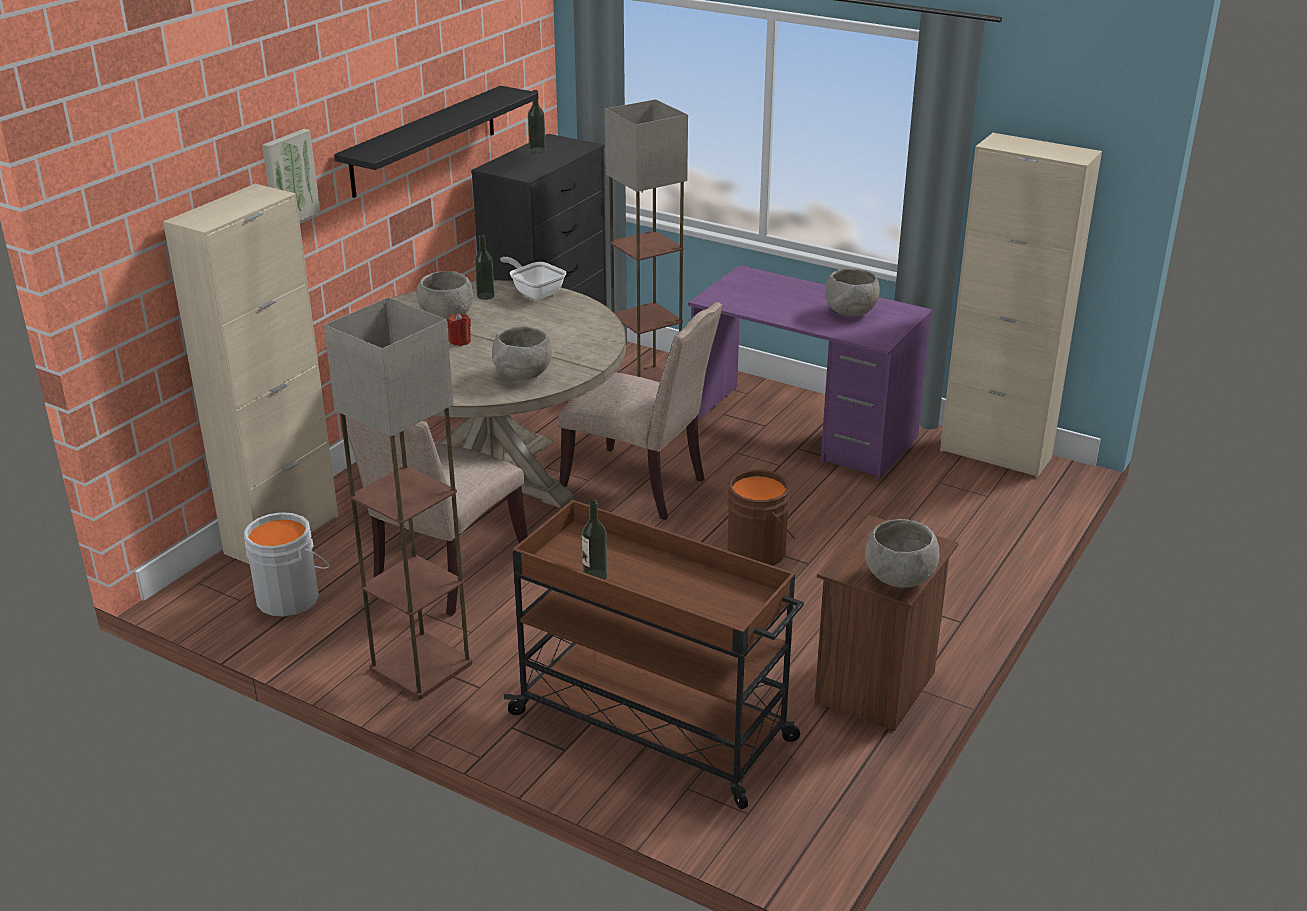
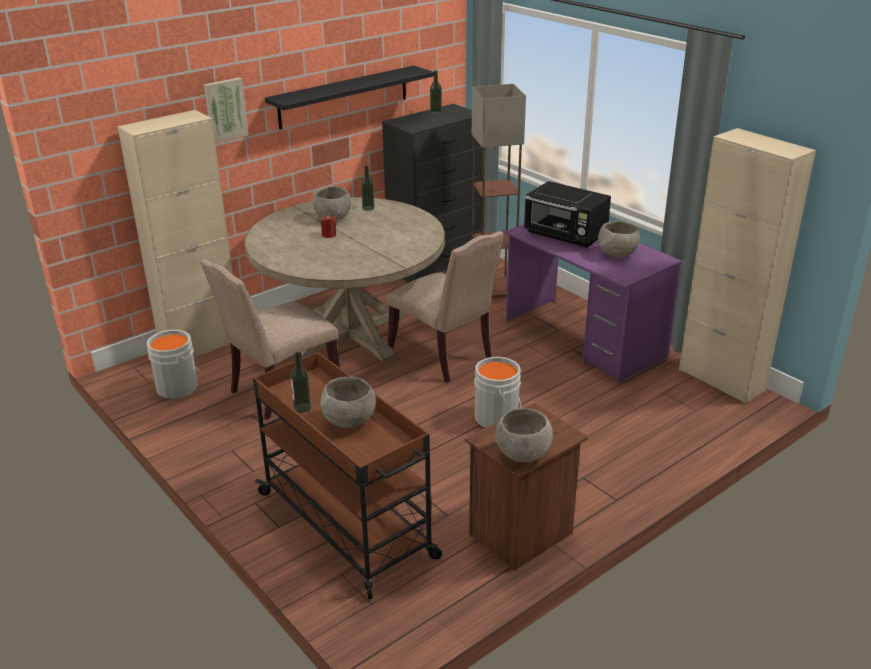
camera: 20 degrees right, 0 degrees up
(419, 667) = (225, 448): floor lamp -> none
(523, 376) = (351, 263): grey bowl -> grey bowl (349, 421)
(535, 292) = (402, 210): frying pan -> none
(759, 551) = (498, 417): brown bucket -> grey bucket
(770, 297) = (565, 235): none -> black microwave

